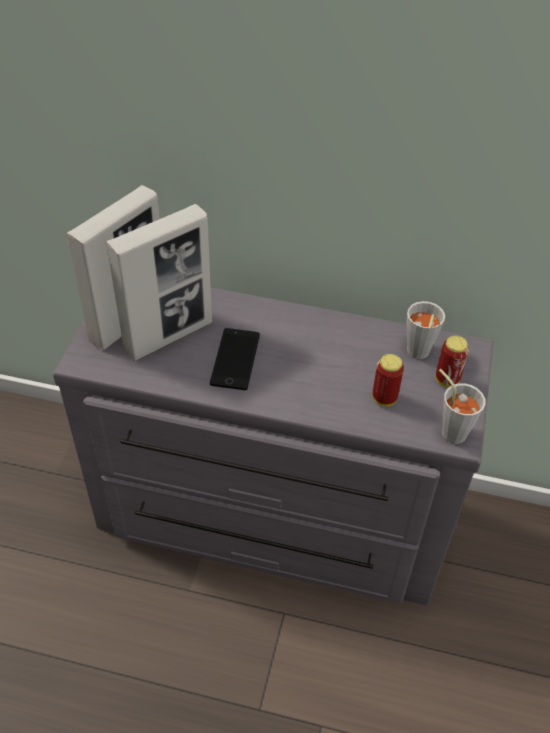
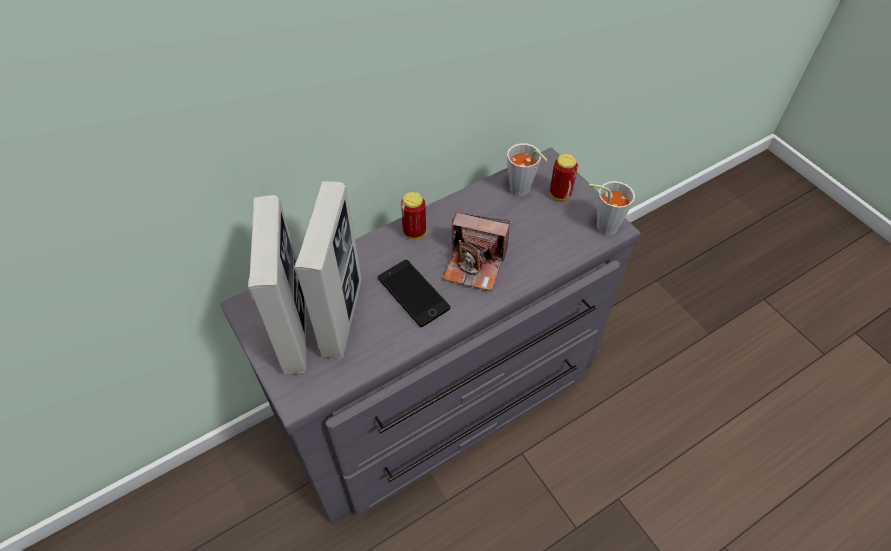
camera: 45 degrees left, 5 degrees up
(306, 375) = (475, 264): none -> camera
(384, 398) = (541, 238): can -> can (414, 232)

